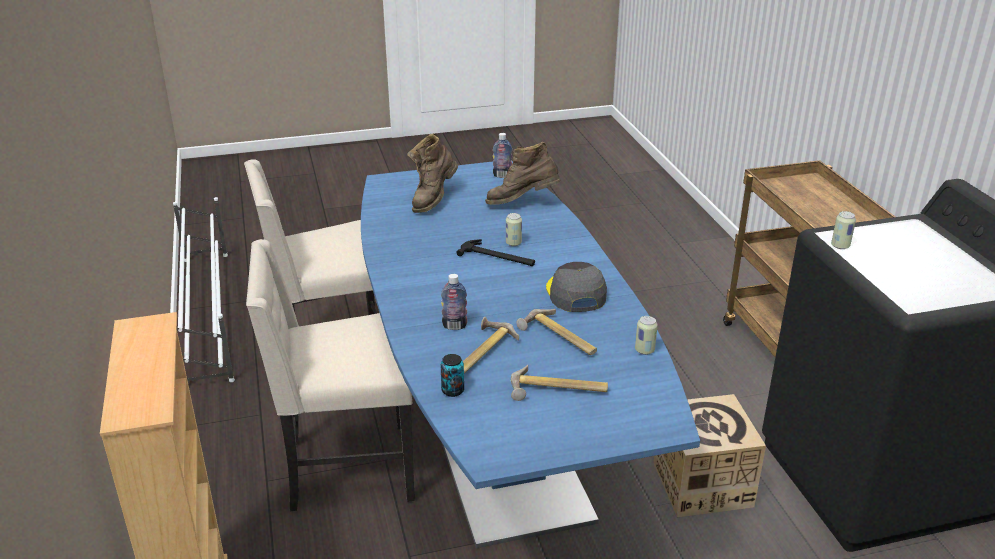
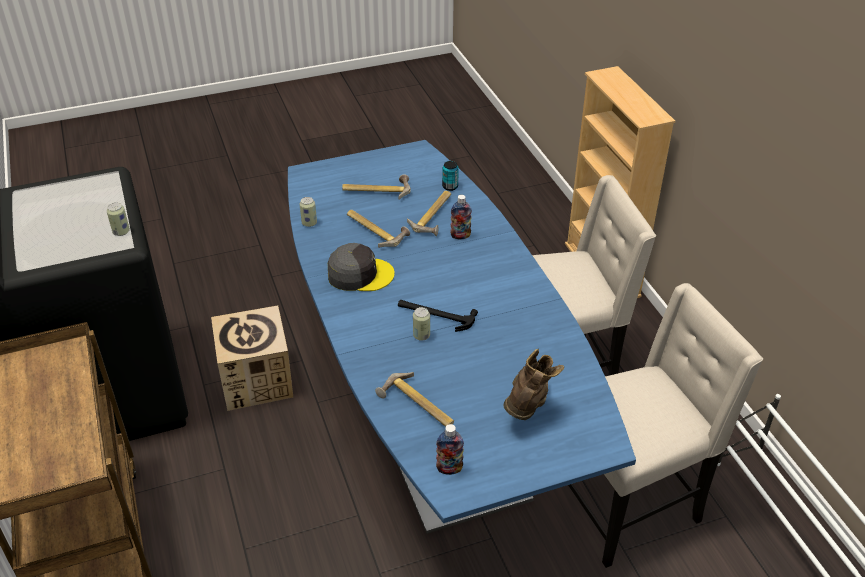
camera: 175 degrees right, 10 degrees up
(522, 203) = (417, 406): brown boot -> hammer
(575, 293) = (360, 274): grey cap -> grey cap turned 75 degrees counterclockwise

